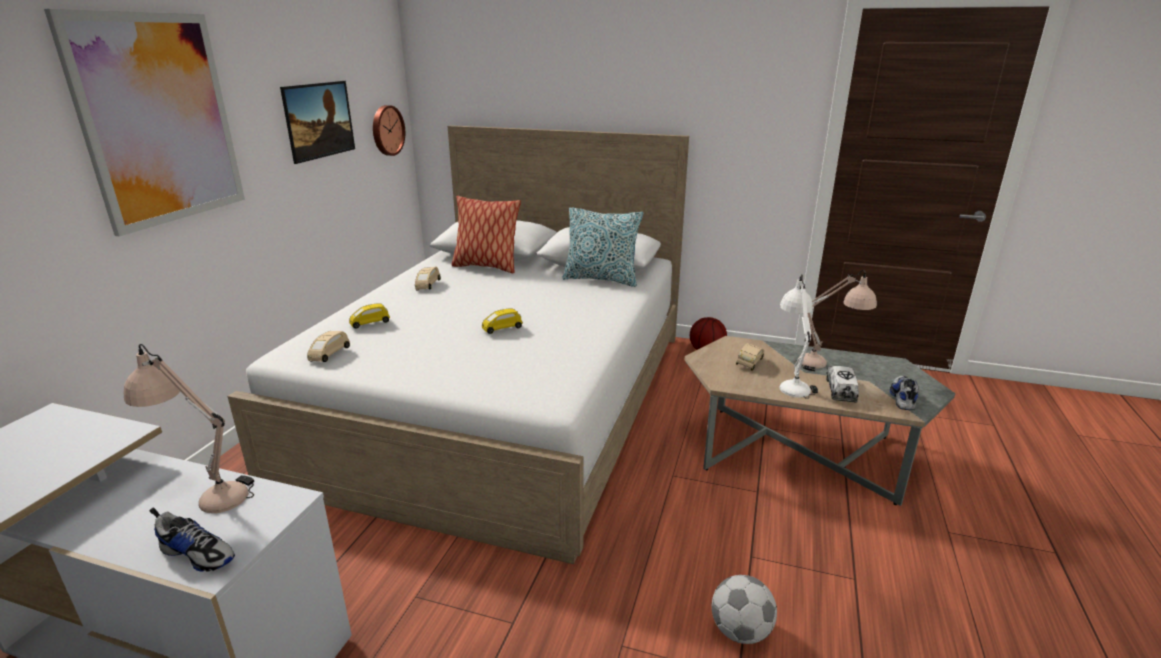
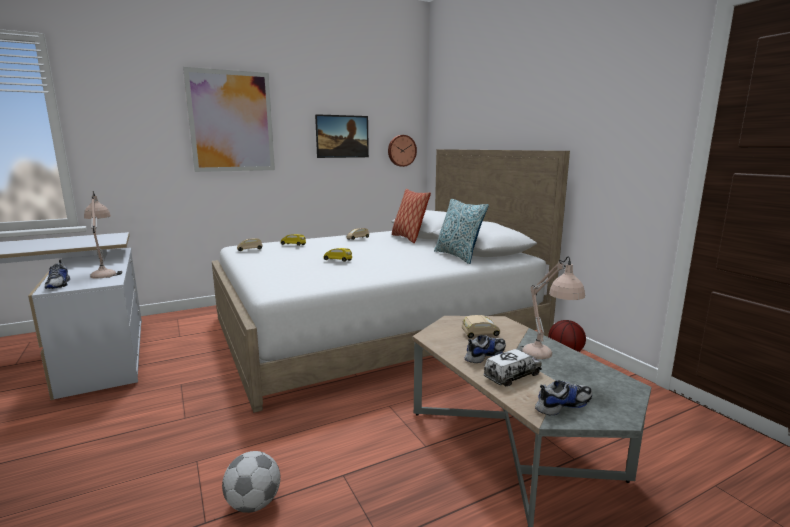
camera: 45 degrees right, 10 degrees down
(791, 381) = (484, 355): white table lamp -> shoe

